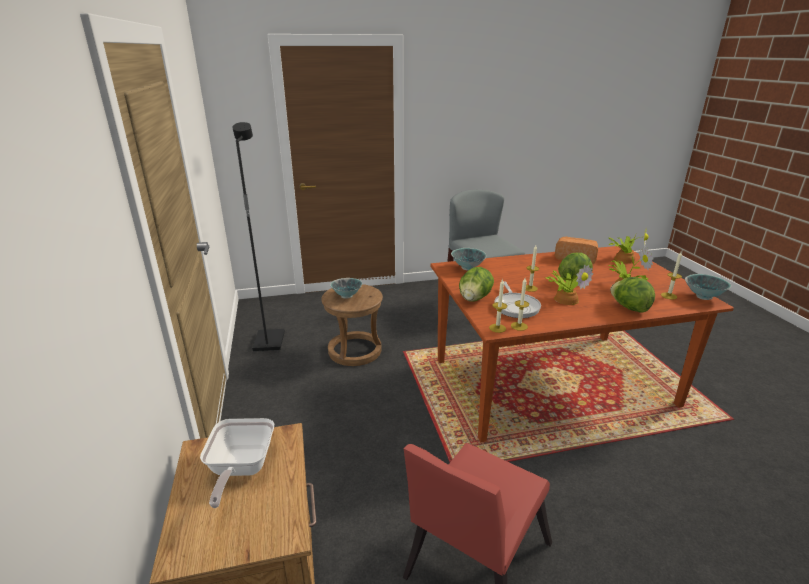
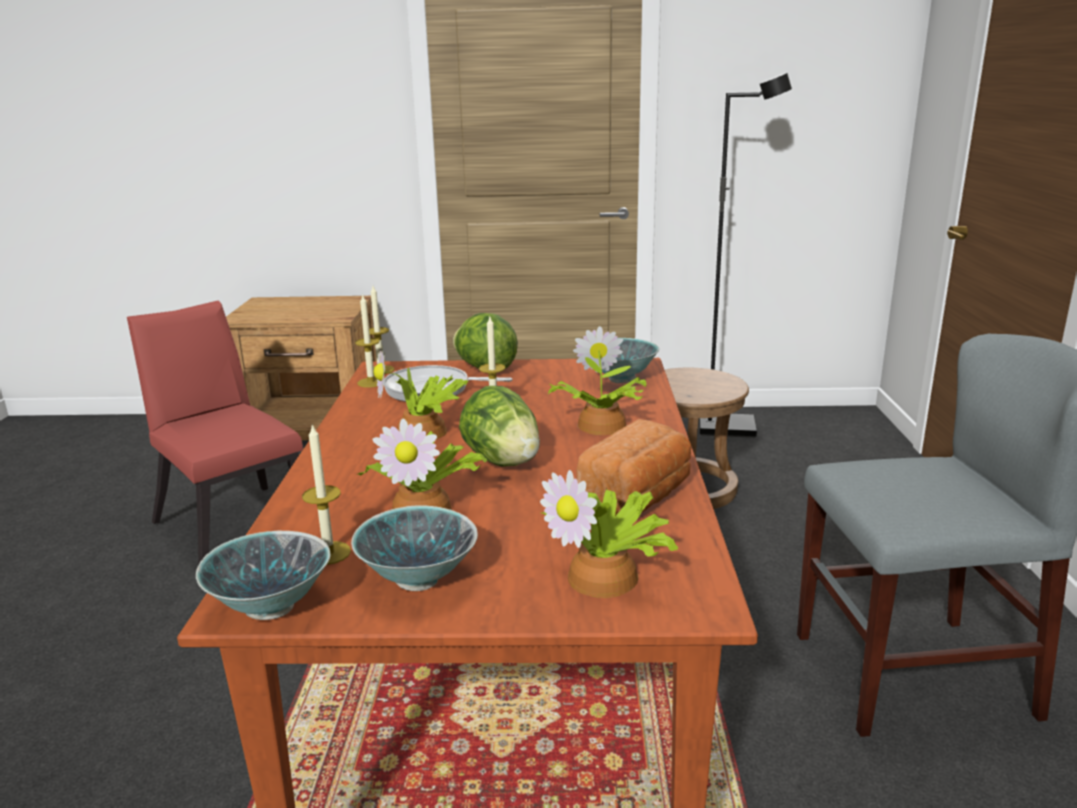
camera: 105 degrees right, 5 degrees down
(240, 470) = (317, 308): frying pan -> none
(347, 296) = (692, 381): bowl -> bowl (417, 580)
(525, 267) = (600, 426): none -> potted plant
(629, 308) = (330, 482): lettuce -> none

